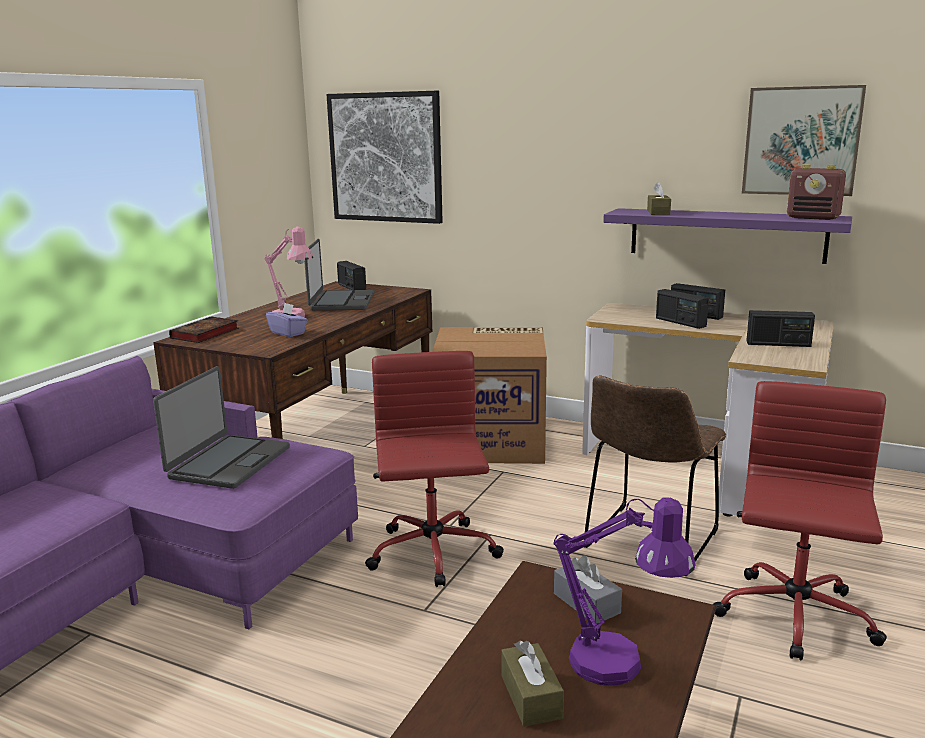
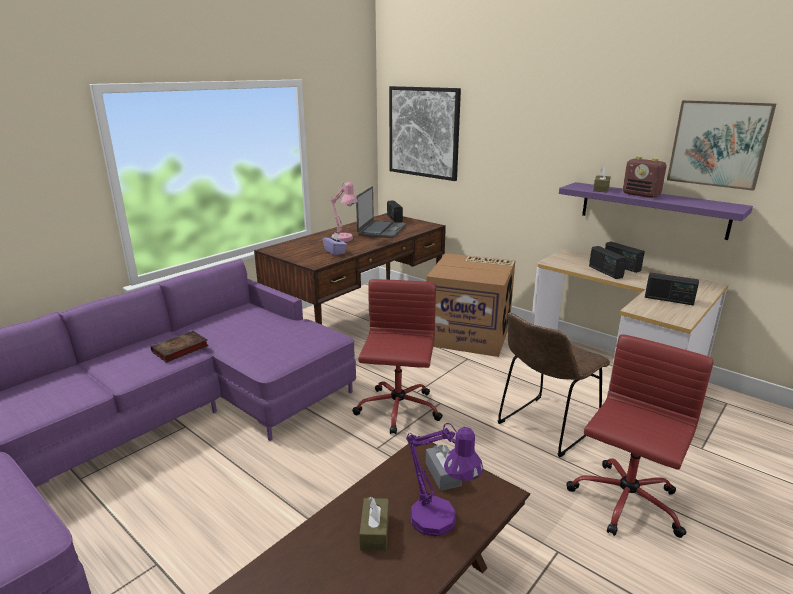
camera: 15 degrees right, 5 degrees up
(204, 334) = (285, 247): book -> book (179, 350)
(228, 463) = (276, 335): laptop -> none
(813, 218) = (718, 205): radio -> radio (641, 195)

